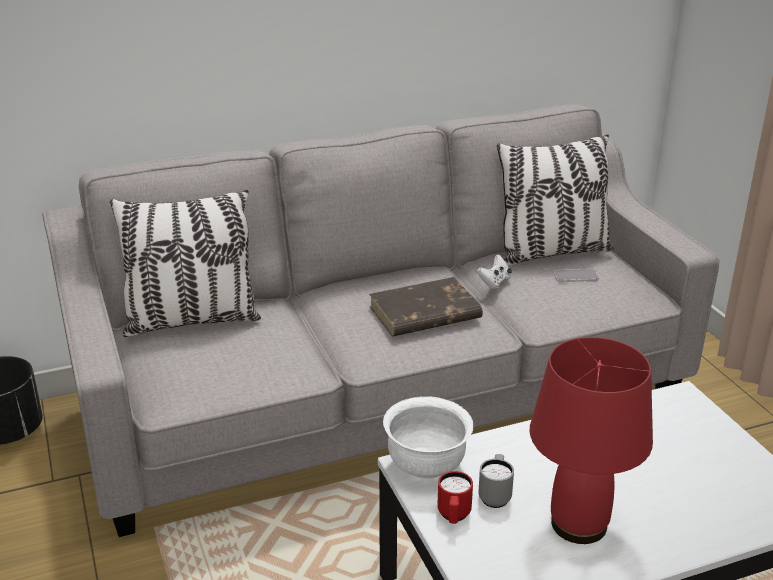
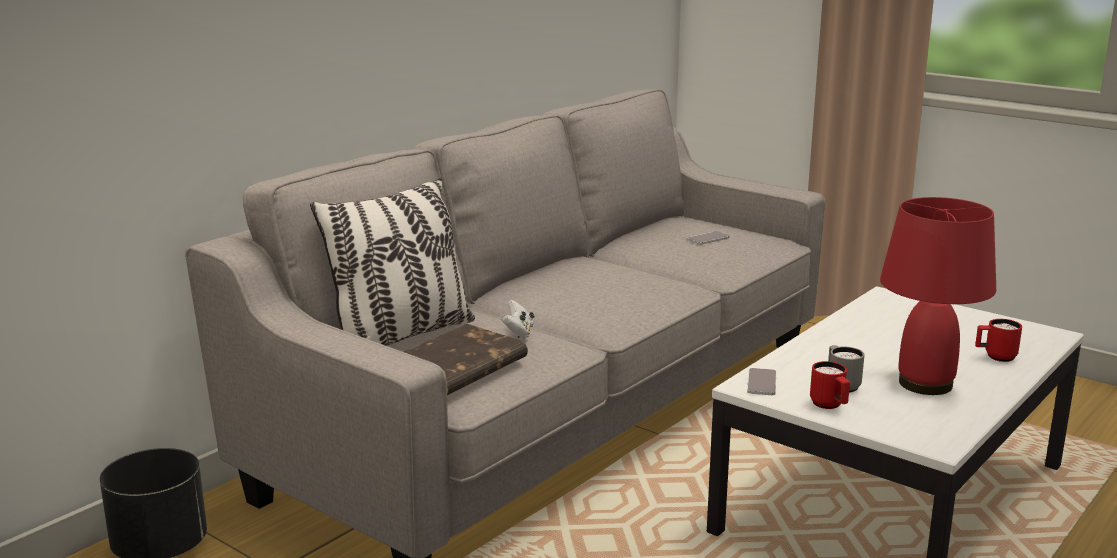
camera: 30 degrees left, 10 degrees down
(424, 313) = (618, 286): brown book -> brown book (457, 368)
(426, 466) = (761, 383): white bowl -> phone
(494, 282) = (647, 255): white game controller -> white game controller (518, 332)
(552, 253) = (666, 228): pillow -> none
(698, 516) = (995, 357): none -> red mug

